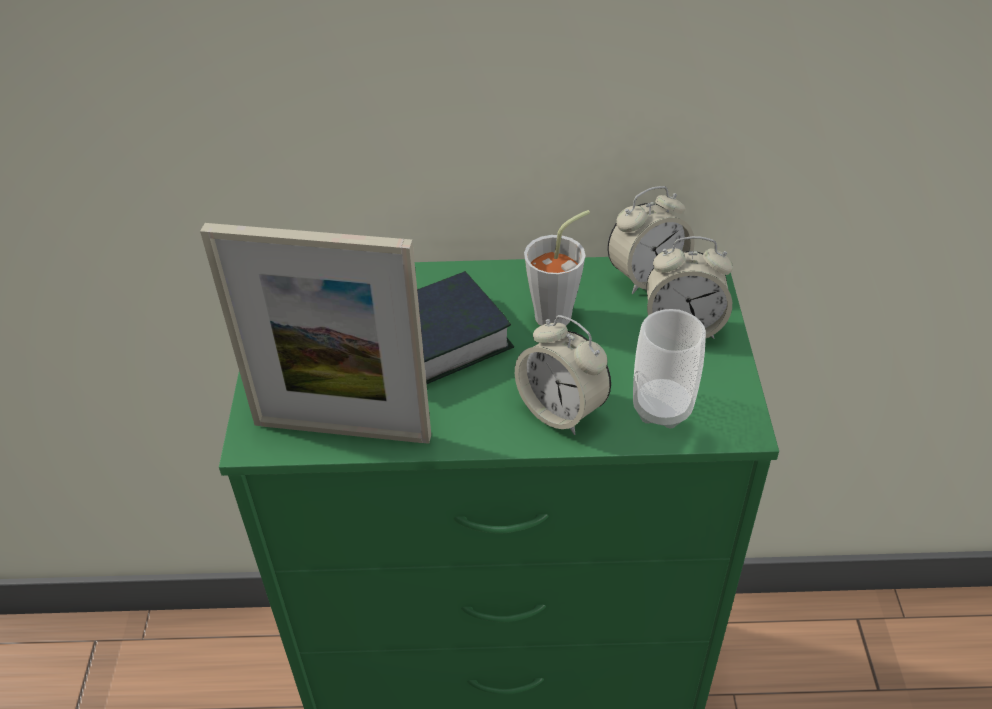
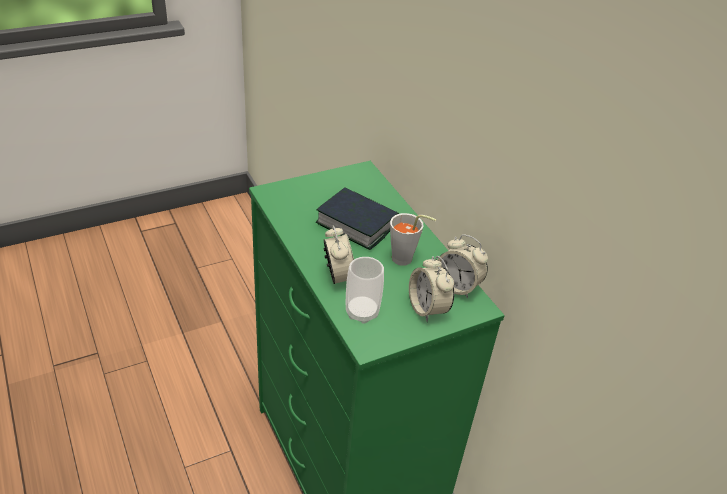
camera: 60 degrees right, 5 degrees down
(342, 430) = (286, 213): picture frame -> none
(561, 410) = (339, 277): alarm clock -> alarm clock turned 150 degrees clockwise

